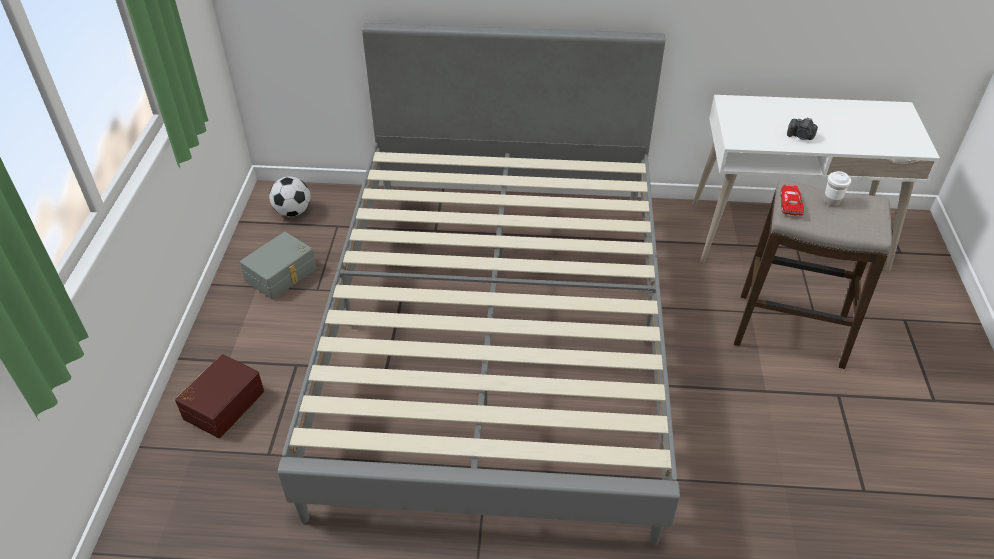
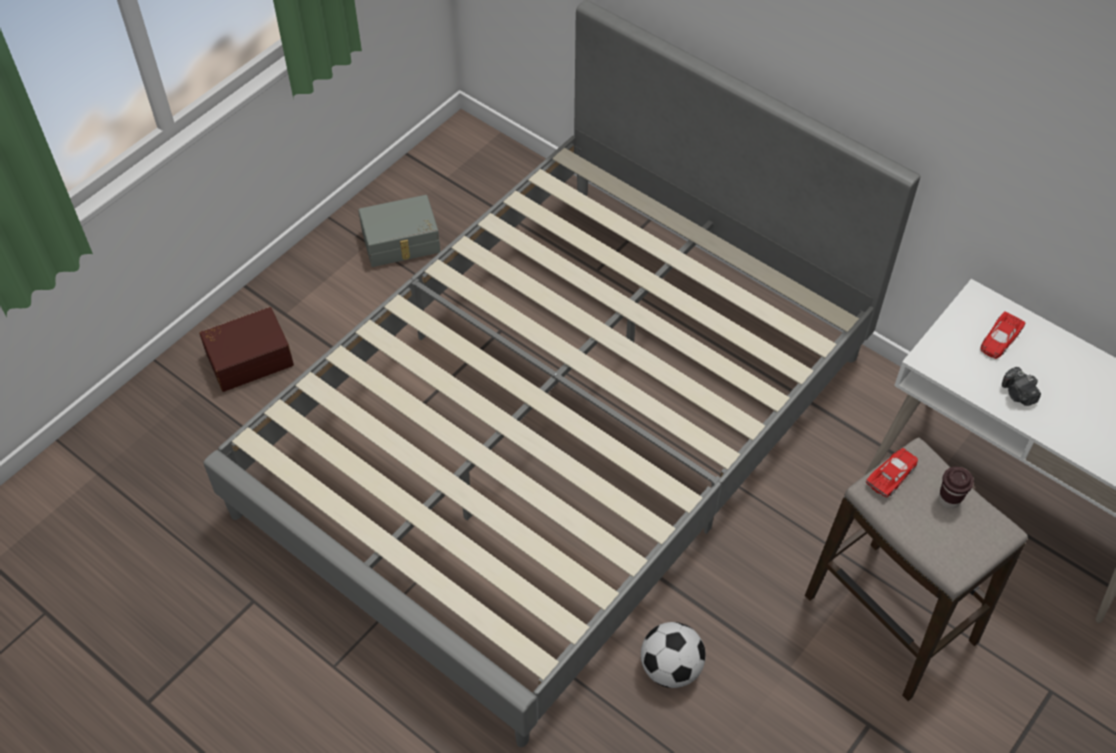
camera: 35 degrees right, 10 degrees up
(293, 212) = (467, 169): football -> football (670, 668)
(761, 115) = (999, 339): none -> red toy car
(831, 201) = (949, 500): white cup -> brown cup

